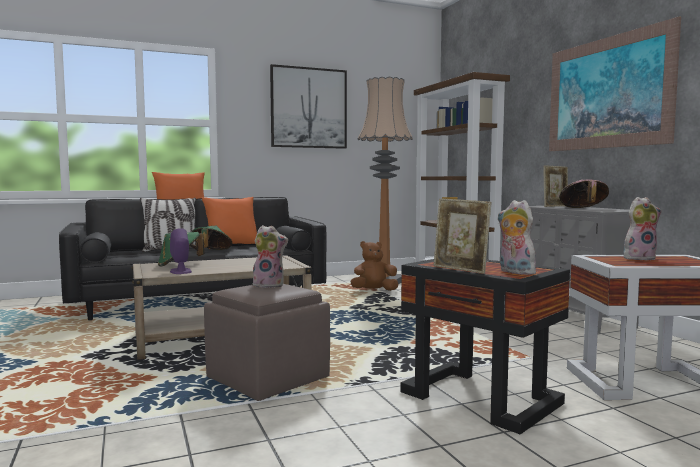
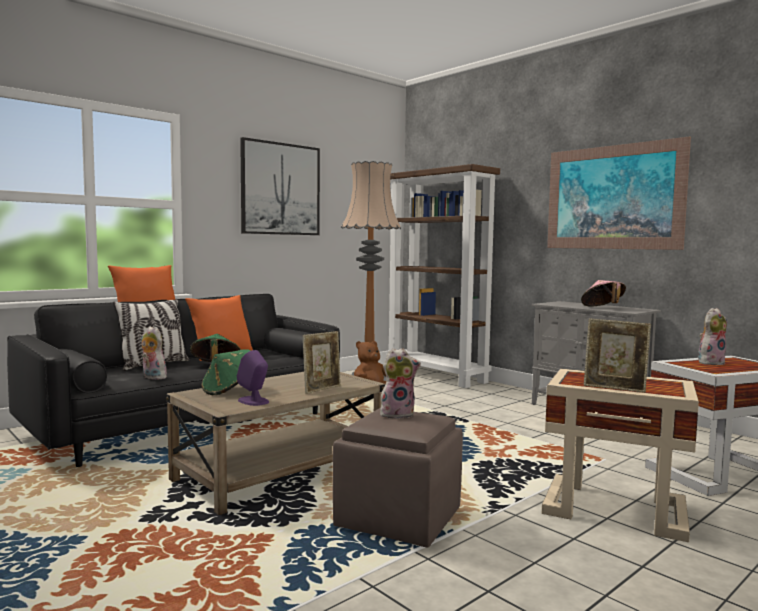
camera: 20 degrees left, 0 degrees up
(481, 398) = (616, 509): black side table -> beige side table
(514, 272) = (662, 388): plush toy -> plush toy (152, 377)
(555, 206) = (567, 304): picture frame -> picture frame (322, 389)

